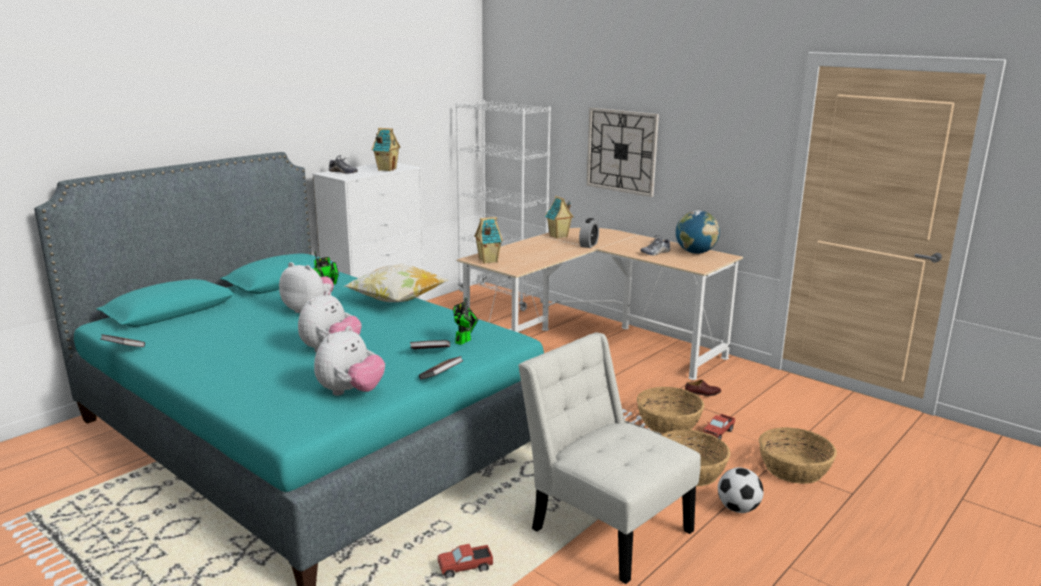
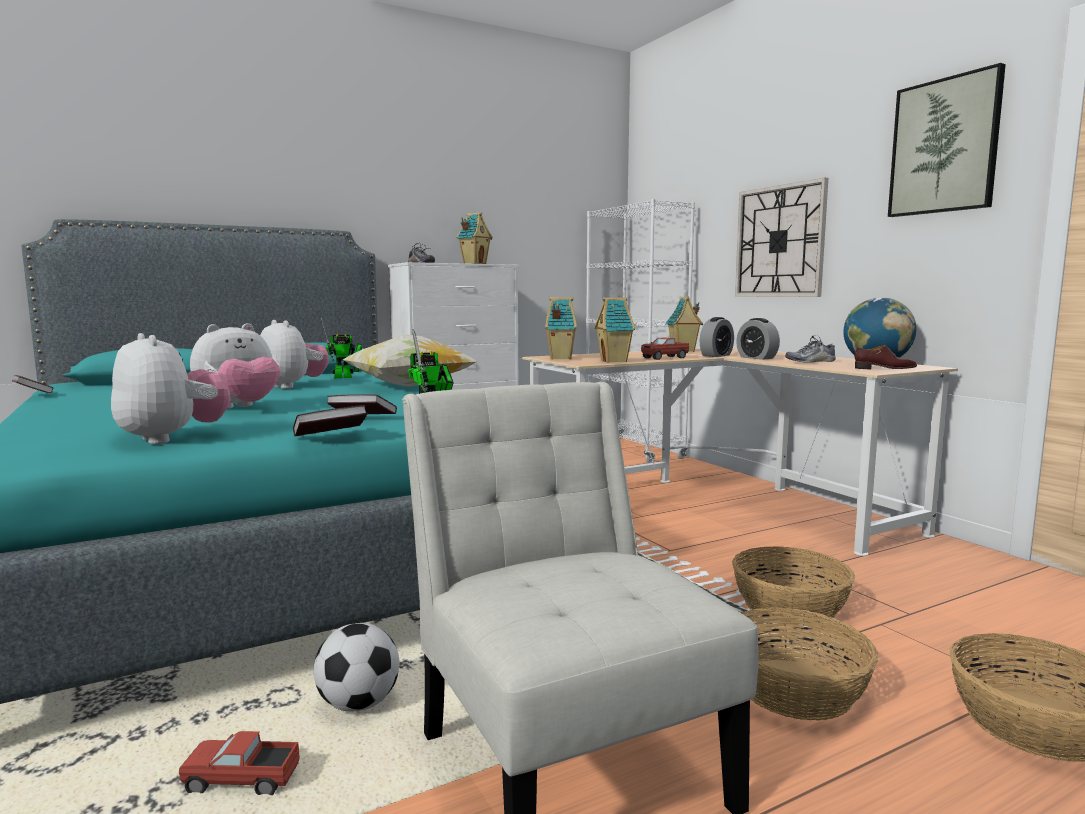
camera: 20 degrees right, 10 degrees down
(350, 392) = (172, 438): plush toy -> plush toy turned 90 degrees counterclockwise
(531, 263) = (614, 361): none -> toy house
(618, 248) = (756, 358): none -> alarm clock
(703, 394) = (870, 576): brown shoe -> brown shoe (885, 369)
(718, 433) = (879, 635): toy truck -> toy truck (665, 358)
(736, 114) = (944, 146): none -> picture
(738, 509) = (876, 784): football -> football (359, 704)

